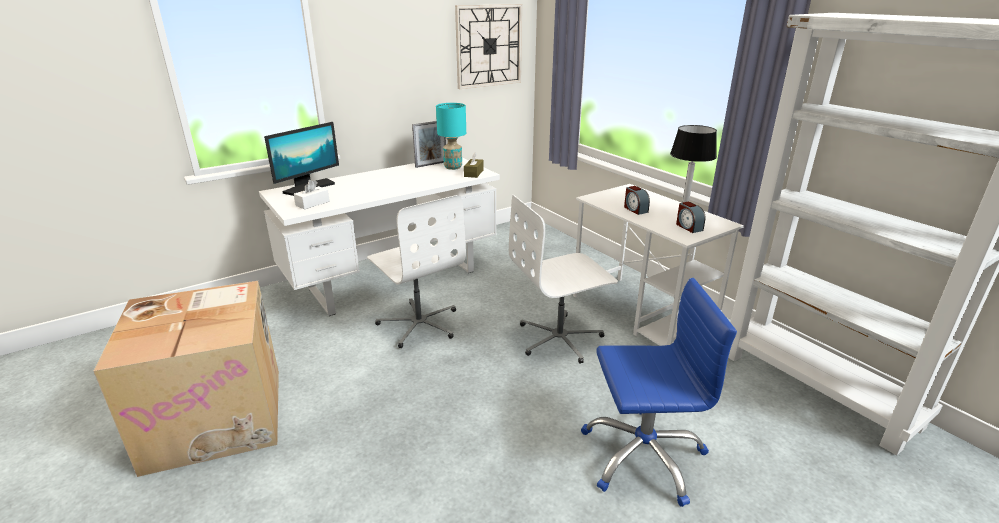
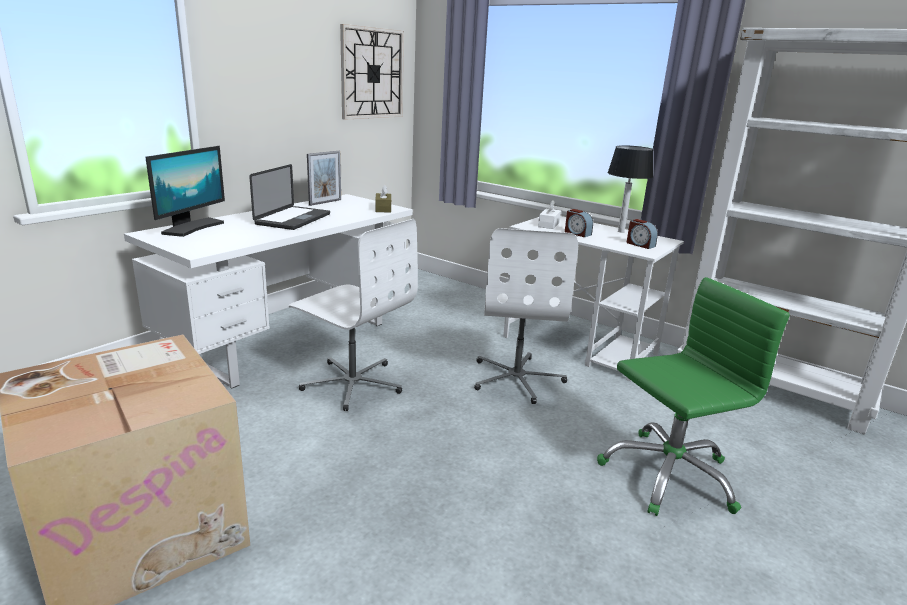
camera: 20 degrees left, 5 degrees down
(312, 203) = (214, 242): white tissue box -> white tissue box (548, 225)
(390, 182) = (293, 219): none -> laptop
(452, 167) = (353, 204): turquoise table lamp -> none
(560, 338) = (517, 378): white office chair -> white office chair turned 45 degrees counterclockwise
(642, 455) = (668, 474): blue office chair -> green office chair

